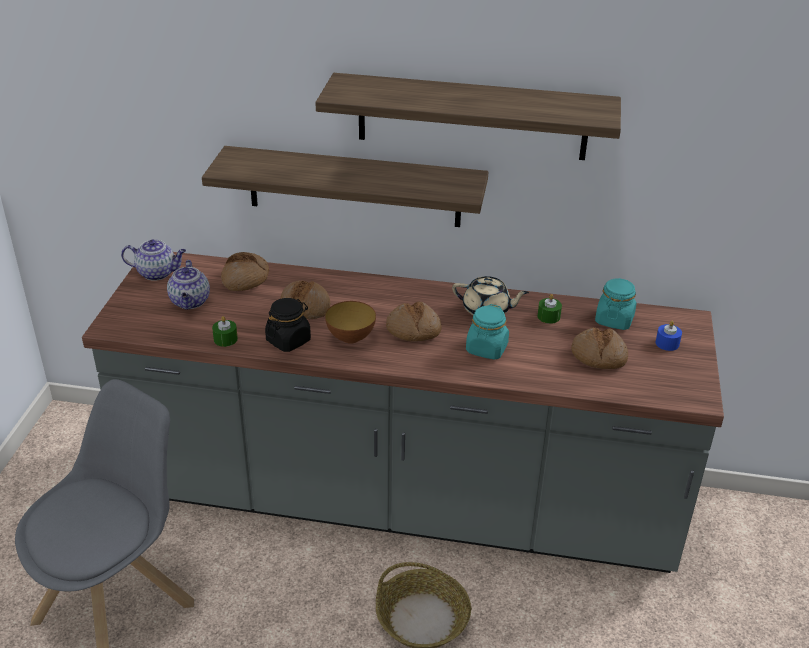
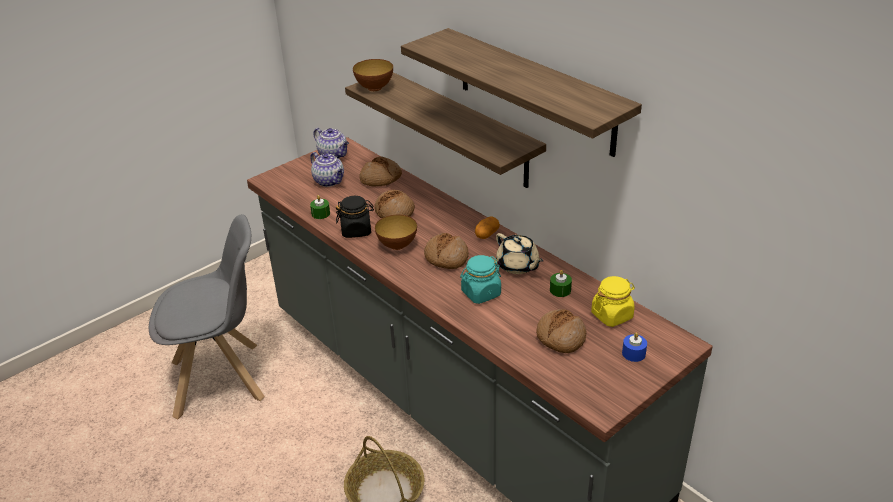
camera: 40 degrees right, 0 degrees up
(190, 302) = (330, 181): teapot -> teapot turned 75 degrees counterclockwise
(238, 168) = (374, 88): none -> bowl
(423, 293) = (486, 234): none -> potato
(614, 320) = (612, 315): turquoise jar -> yellow jar

